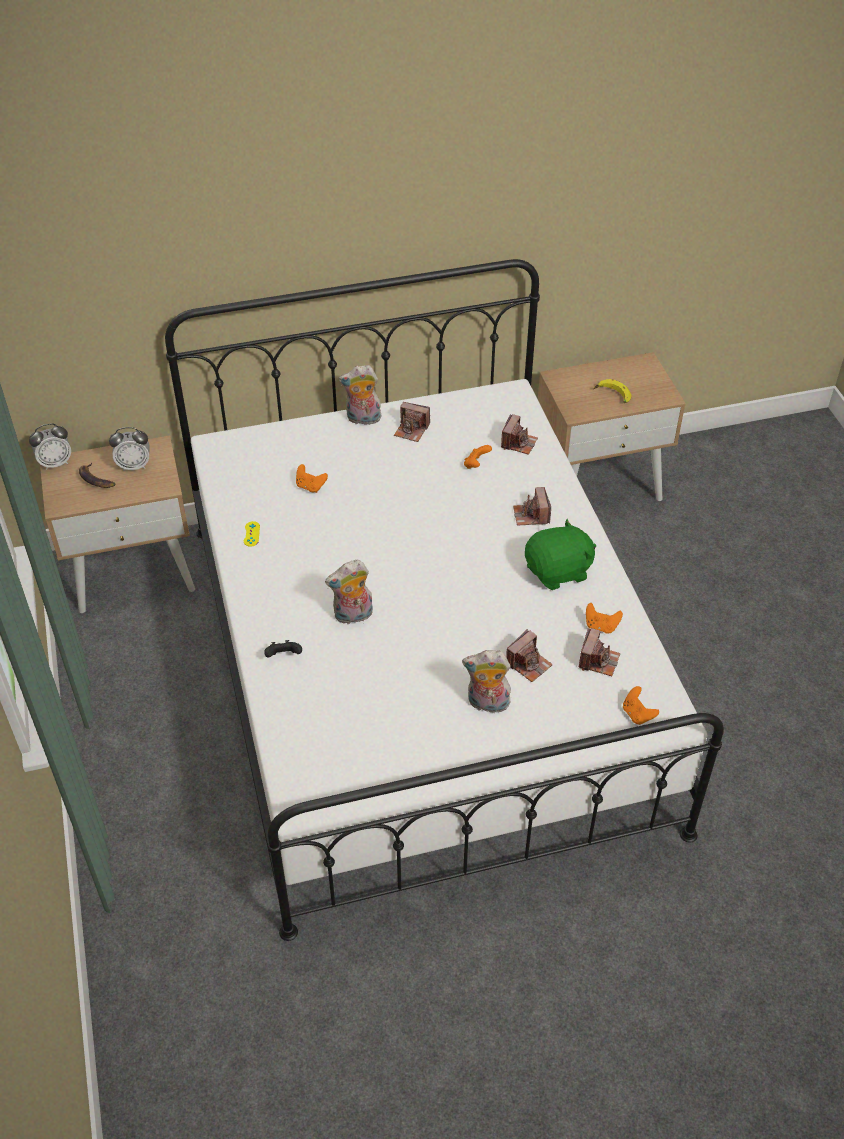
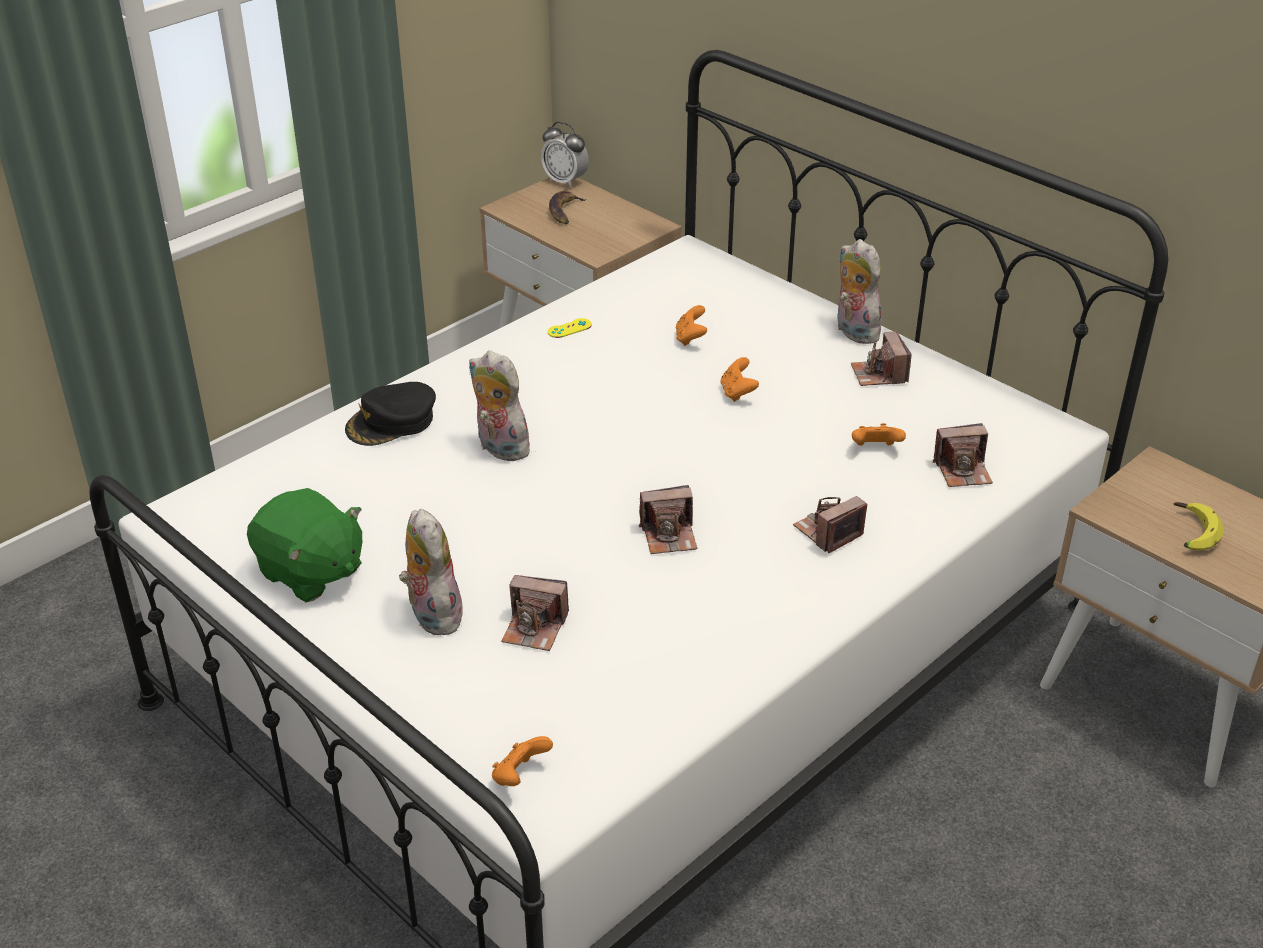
camera: 60 degrees right, 10 degrees down
(134, 465) = (609, 224): alarm clock -> none
(284, 656) = (392, 422): black game controller -> black cap
(558, 571) = (741, 596): green plush toy -> green plush toy (310, 572)
(598, 660) = (597, 697): camera -> camera (669, 535)
(601, 626) = (669, 677): orange game controller -> orange game controller (737, 393)

